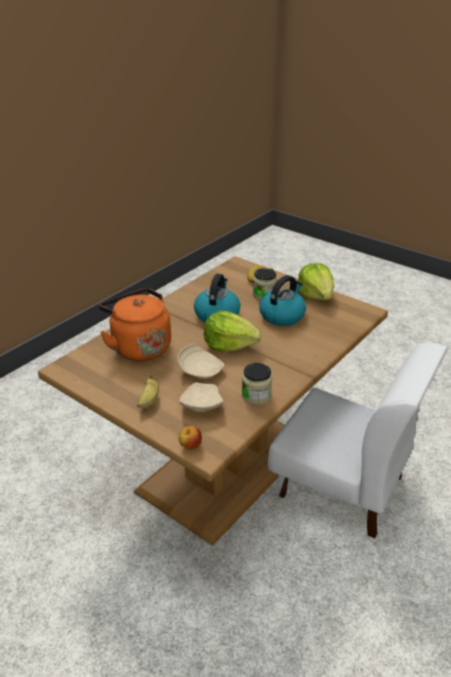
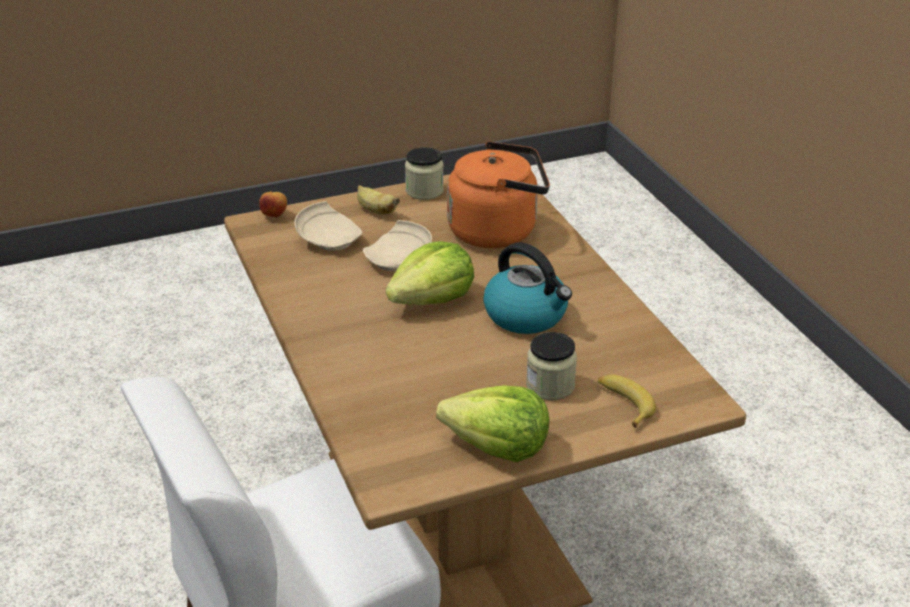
camera: 120 degrees right, 0 degrees up
(256, 395) = (302, 282): jar -> jar (424, 191)
(282, 315) = (464, 377): kettle -> none

